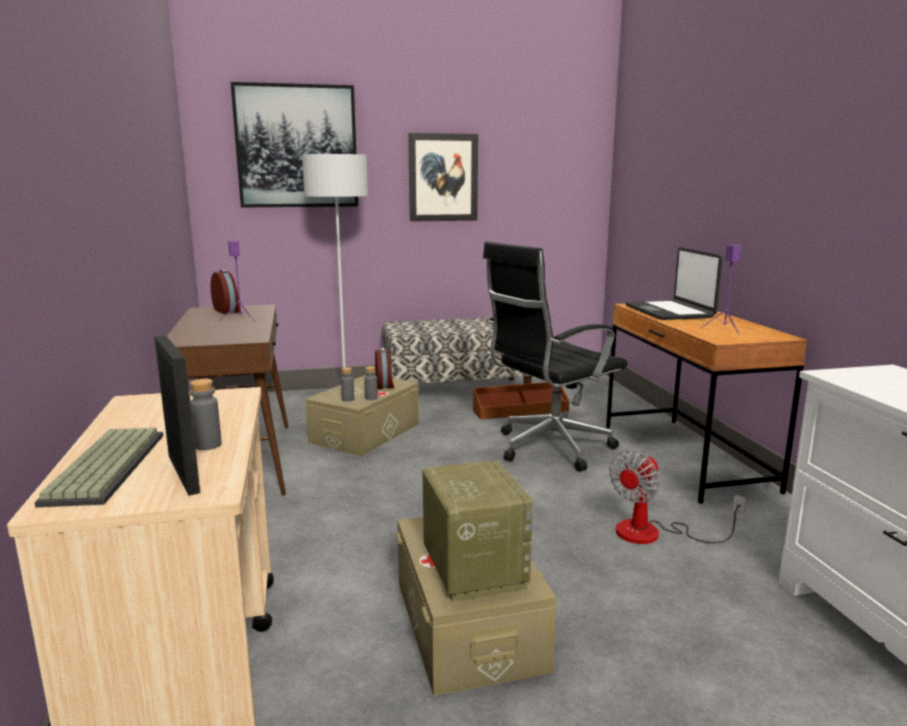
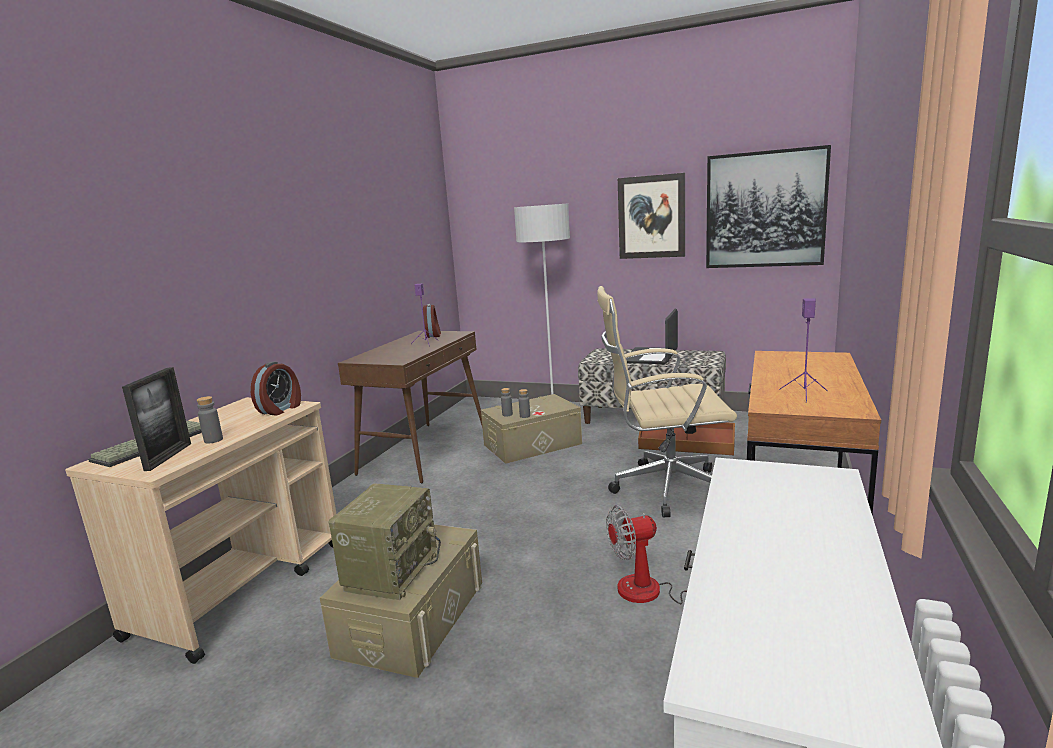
camera: 35 degrees right, 0 degrees up
(297, 146) = (526, 198): picture -> picture (765, 209)
(385, 384) = (551, 405): alarm clock -> alarm clock (281, 409)
(548, 449) = (664, 489): black office chair -> beige office chair
(669, 312) = (793, 365): laptop -> laptop (651, 357)

